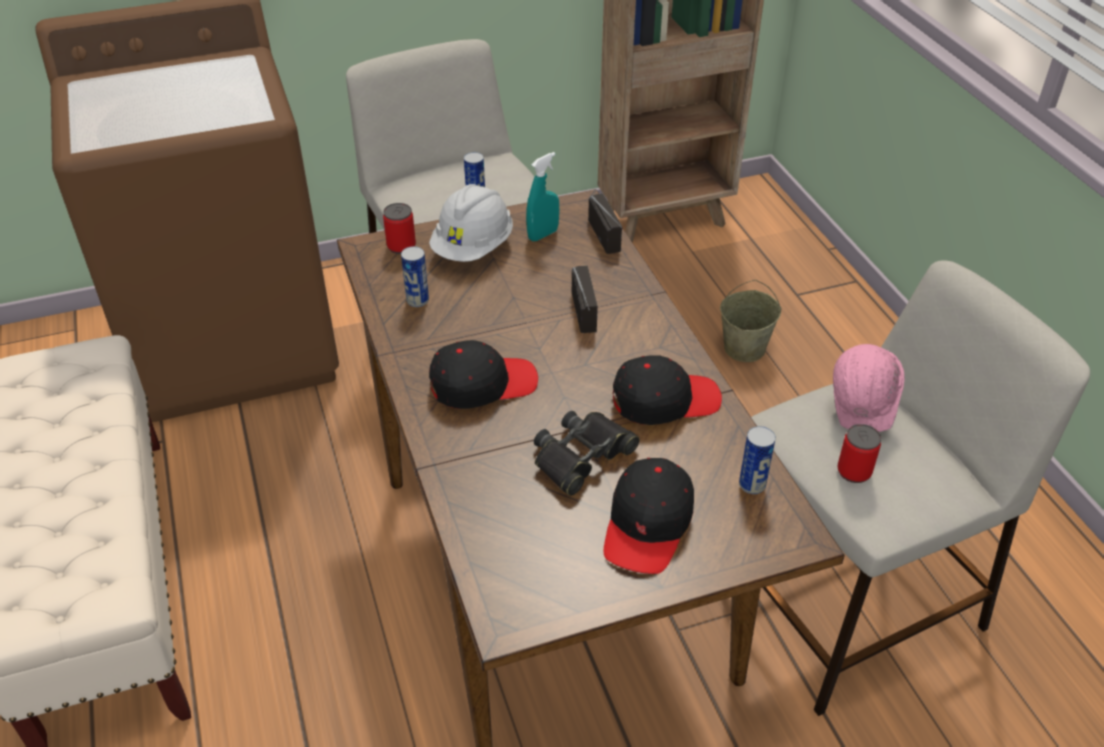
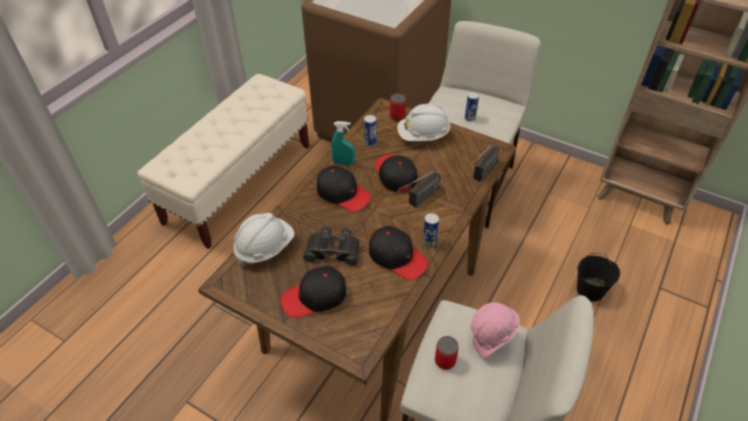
camera: 50 degrees right, 5 degrees up
(489, 529) = (265, 248): none -> white hard hat
(512, 314) = (395, 175): none -> black cap
(543, 235) = (459, 150): turquoise spray bottle -> turquoise spray bottle (343, 163)
(744, 348) = (590, 290): beige bucket -> black bucket
(752, 485) = (375, 320): can -> can (429, 242)

